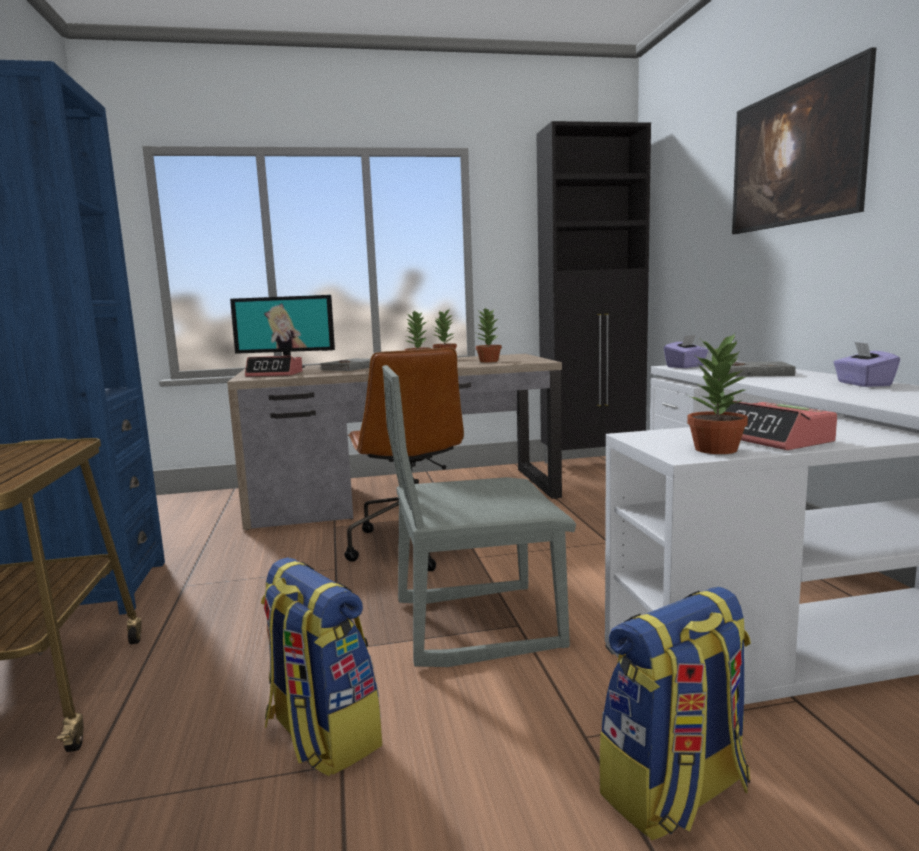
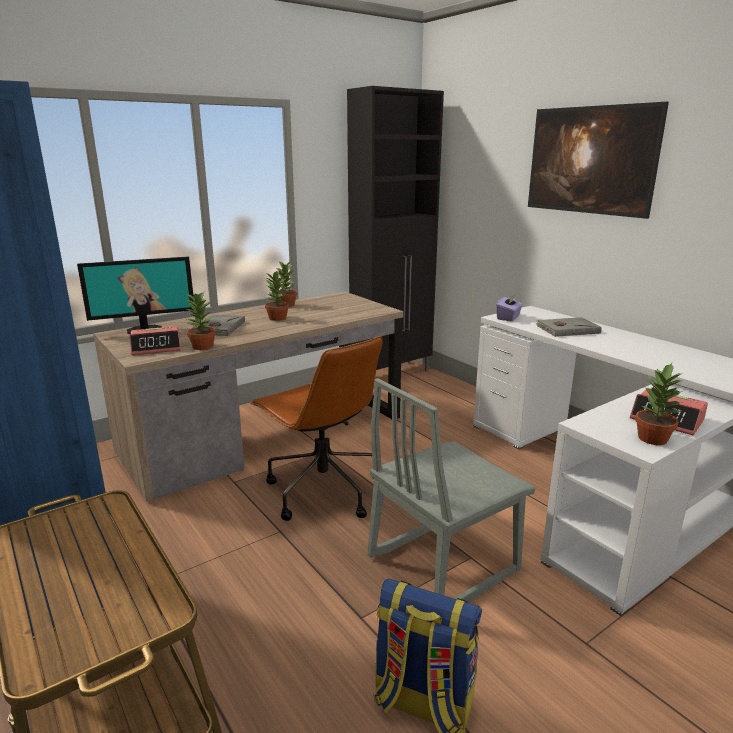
camera: 25 degrees left, 10 degrees up
(488, 361) = (336, 310): potted plant -> potted plant (202, 347)
(675, 793) = (662, 668): backpack -> none
(863, 384) = (656, 346): purple tissue box -> none

